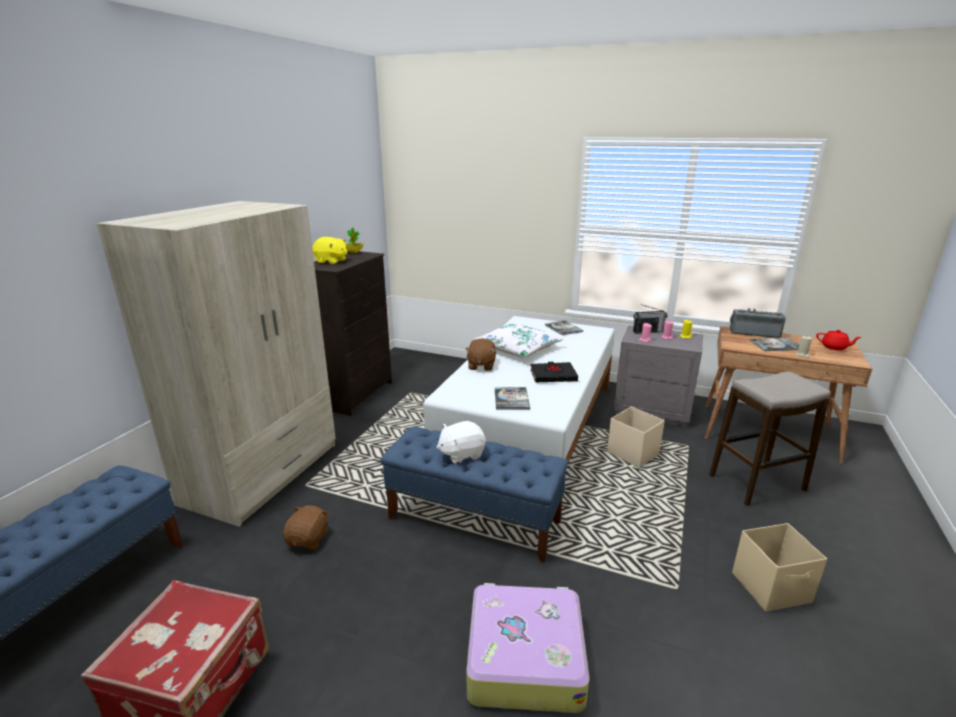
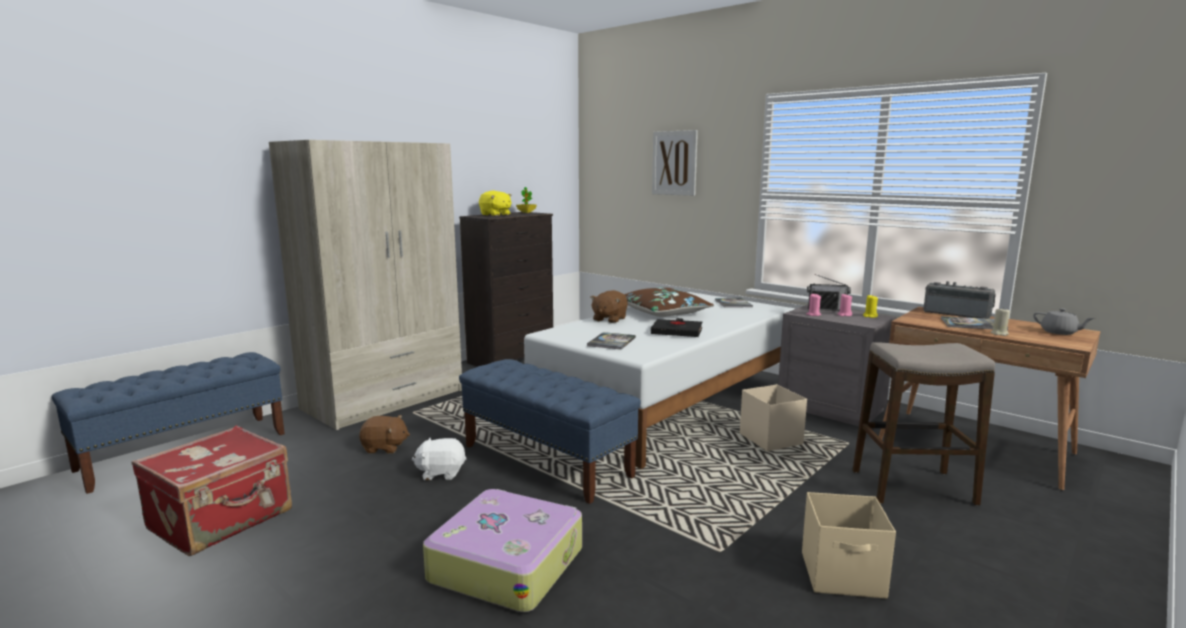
camera: 20 degrees right, 10 degrees down
(309, 539) = (385, 448): brown plush toy -> brown plush toy turned 60 degrees clockwise
(461, 454) = (533, 380): white plush toy -> white plush toy (441, 473)
(490, 196) = (674, 163): none -> picture
(518, 348) = (663, 312): white pillow -> brown pillow
(834, 347) = (1059, 332): red teapot -> grey teapot

